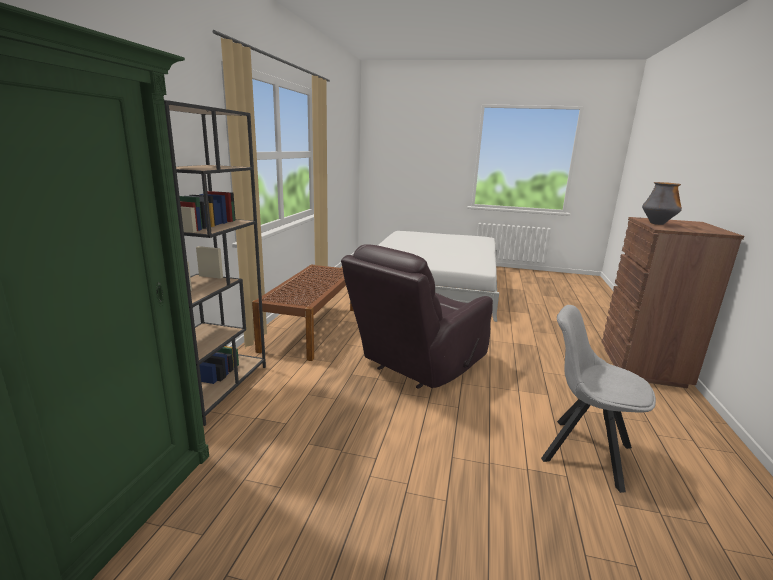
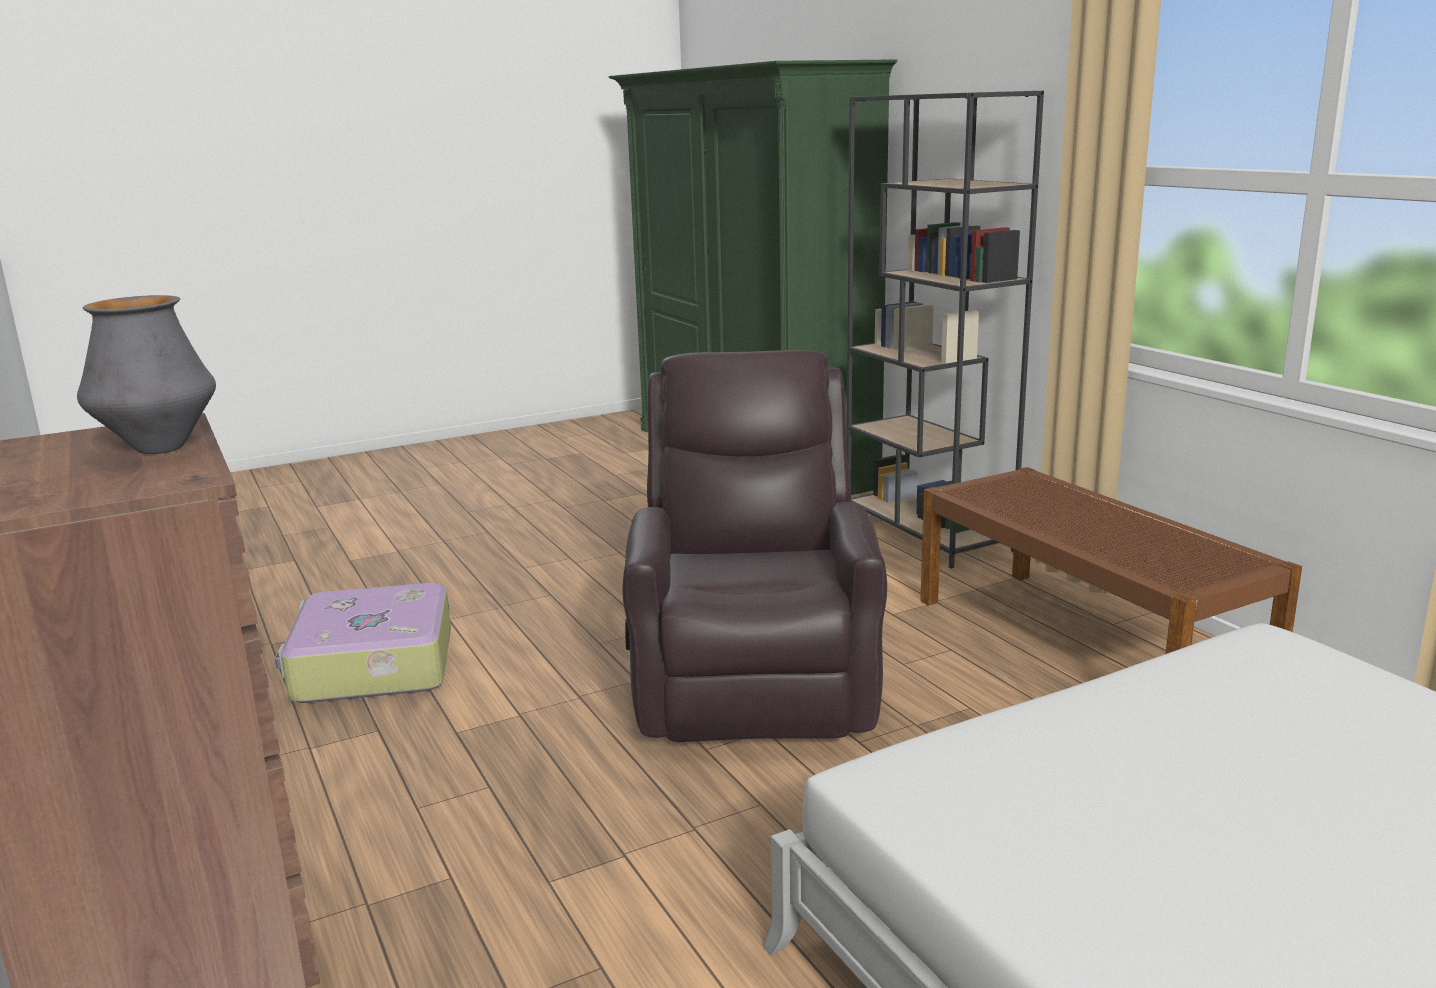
camera: 140 degrees right, 0 degrees up
(583, 452) = (372, 666): grey chair -> suitcase

